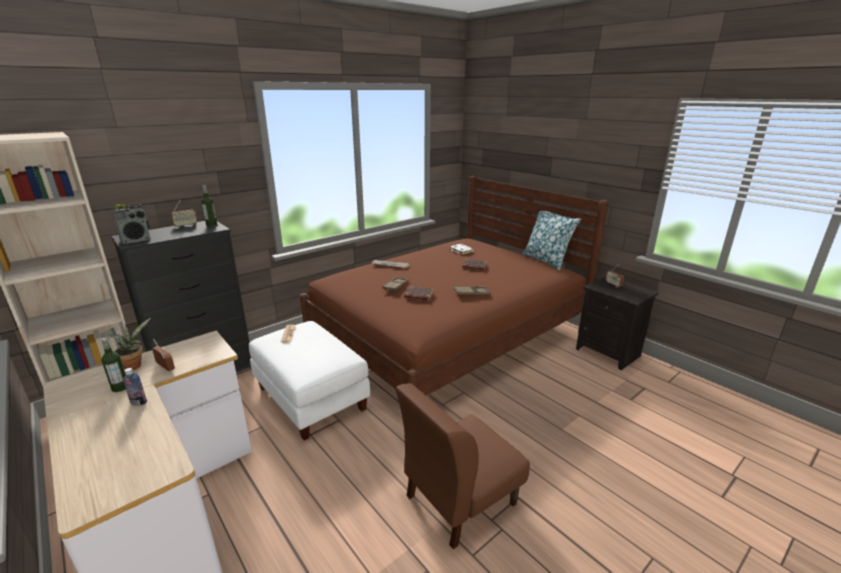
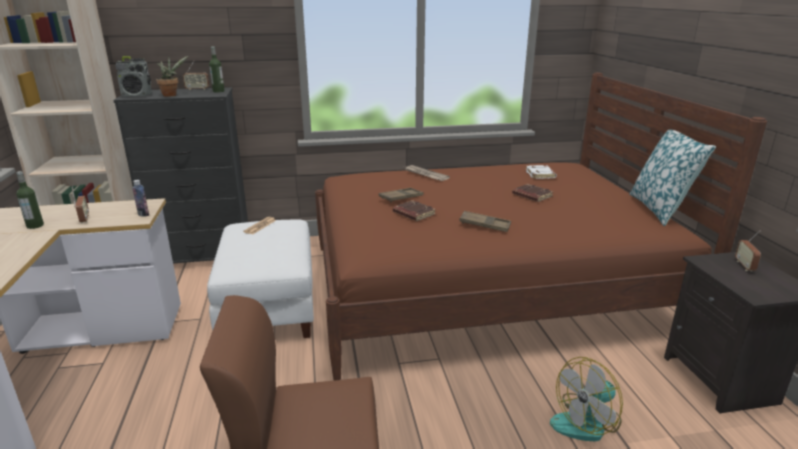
camera: 30 degrees right, 0 degrees up
(134, 365) = (69, 211): potted plant -> potted plant (171, 95)
(138, 402) = (28, 241): bottle -> bottle (143, 214)
(571, 399) = (586, 422): none -> fan

